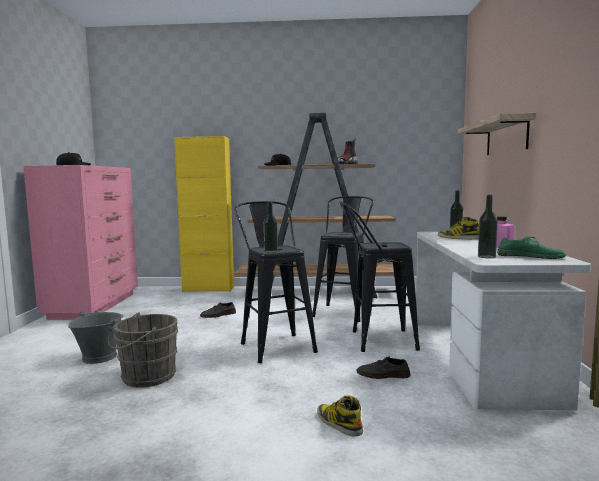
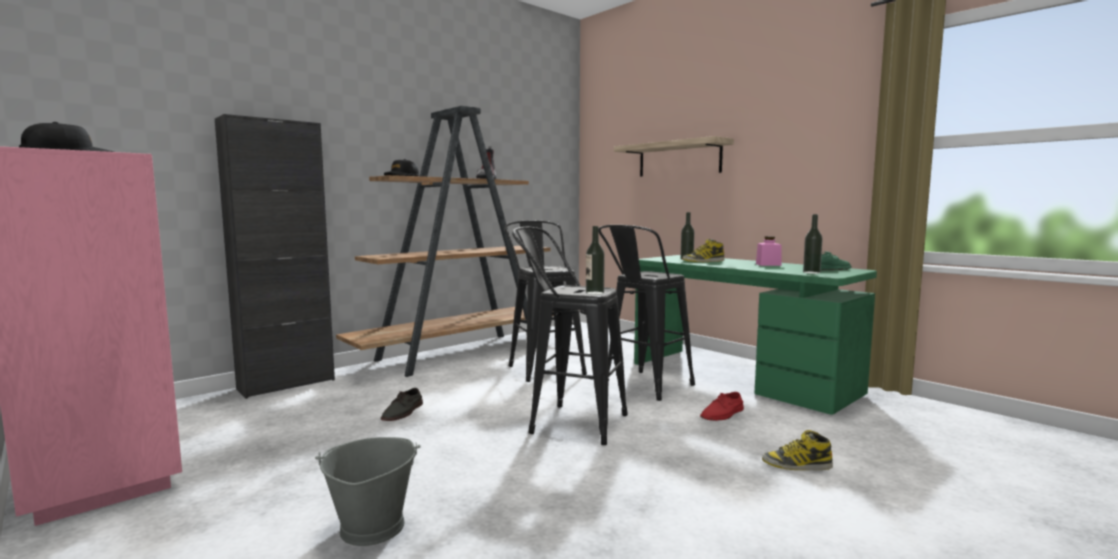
camera: 45 degrees left, 0 degrees up
(145, 377) = (521, 516): grey bucket -> none
(208, 289) = (286, 384): yellow cabinet -> black cabinet
(383, 375) = (722, 414): grey shoe -> red shoe
(479, 357) = (740, 377): white desk -> green desk

